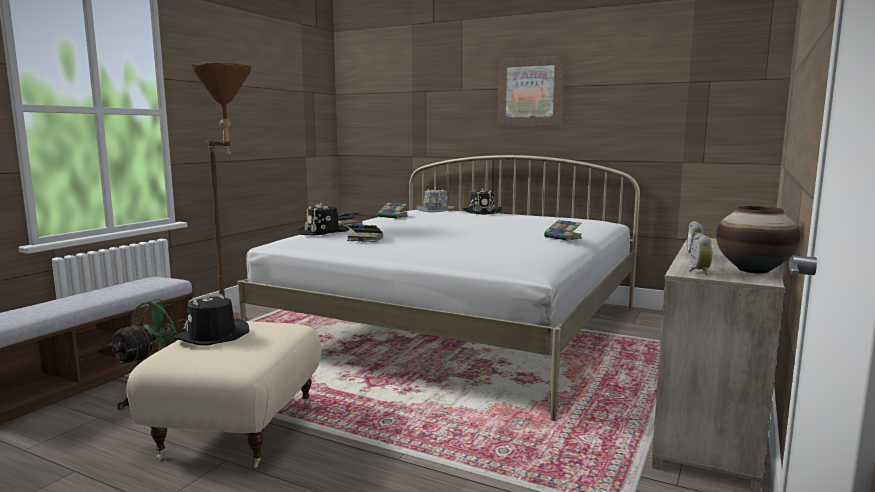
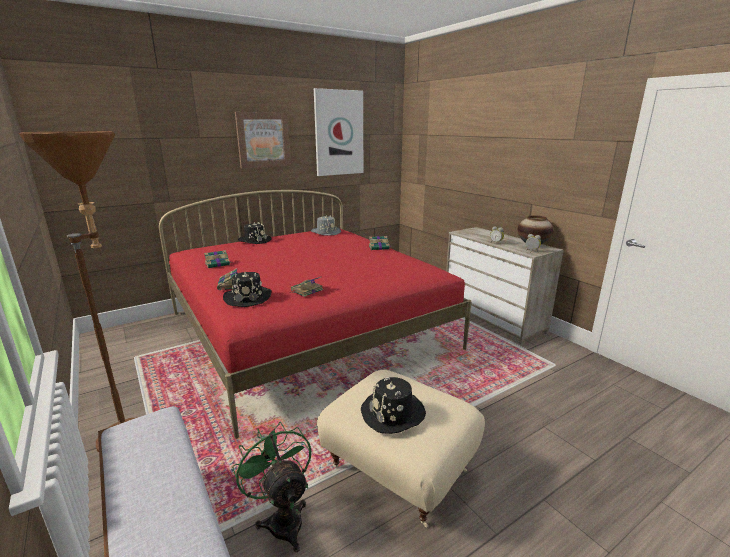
camera: 60 degrees left, 10 degrees up
(435, 210) = (215, 248): grey hat -> grey hat (326, 232)
(460, 327) = (308, 330): white bed -> red bed
(646, 80) = (338, 133): none -> picture

